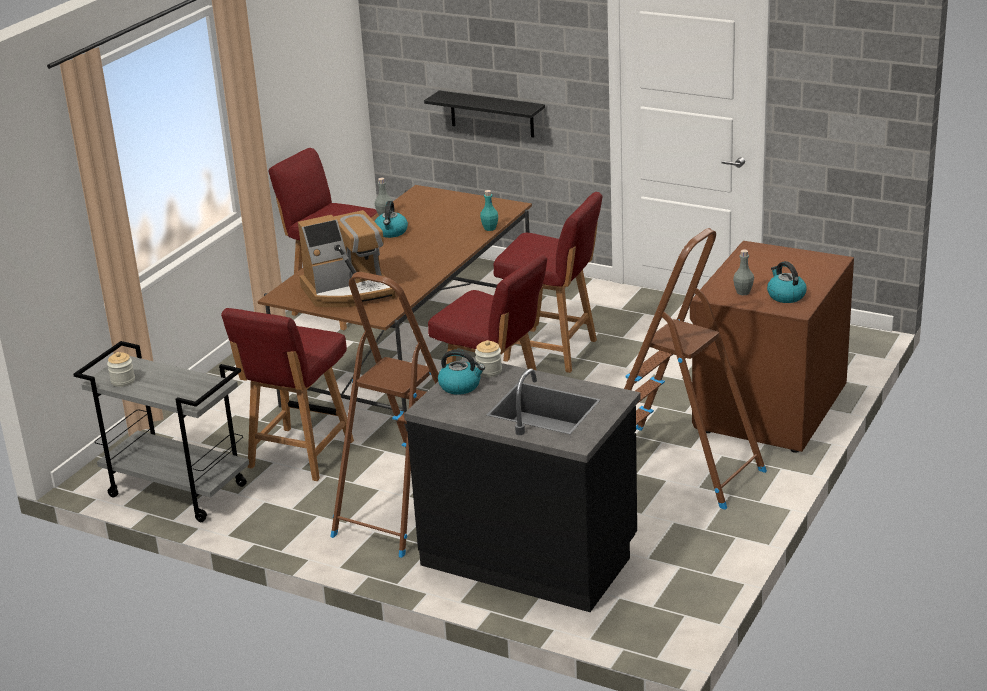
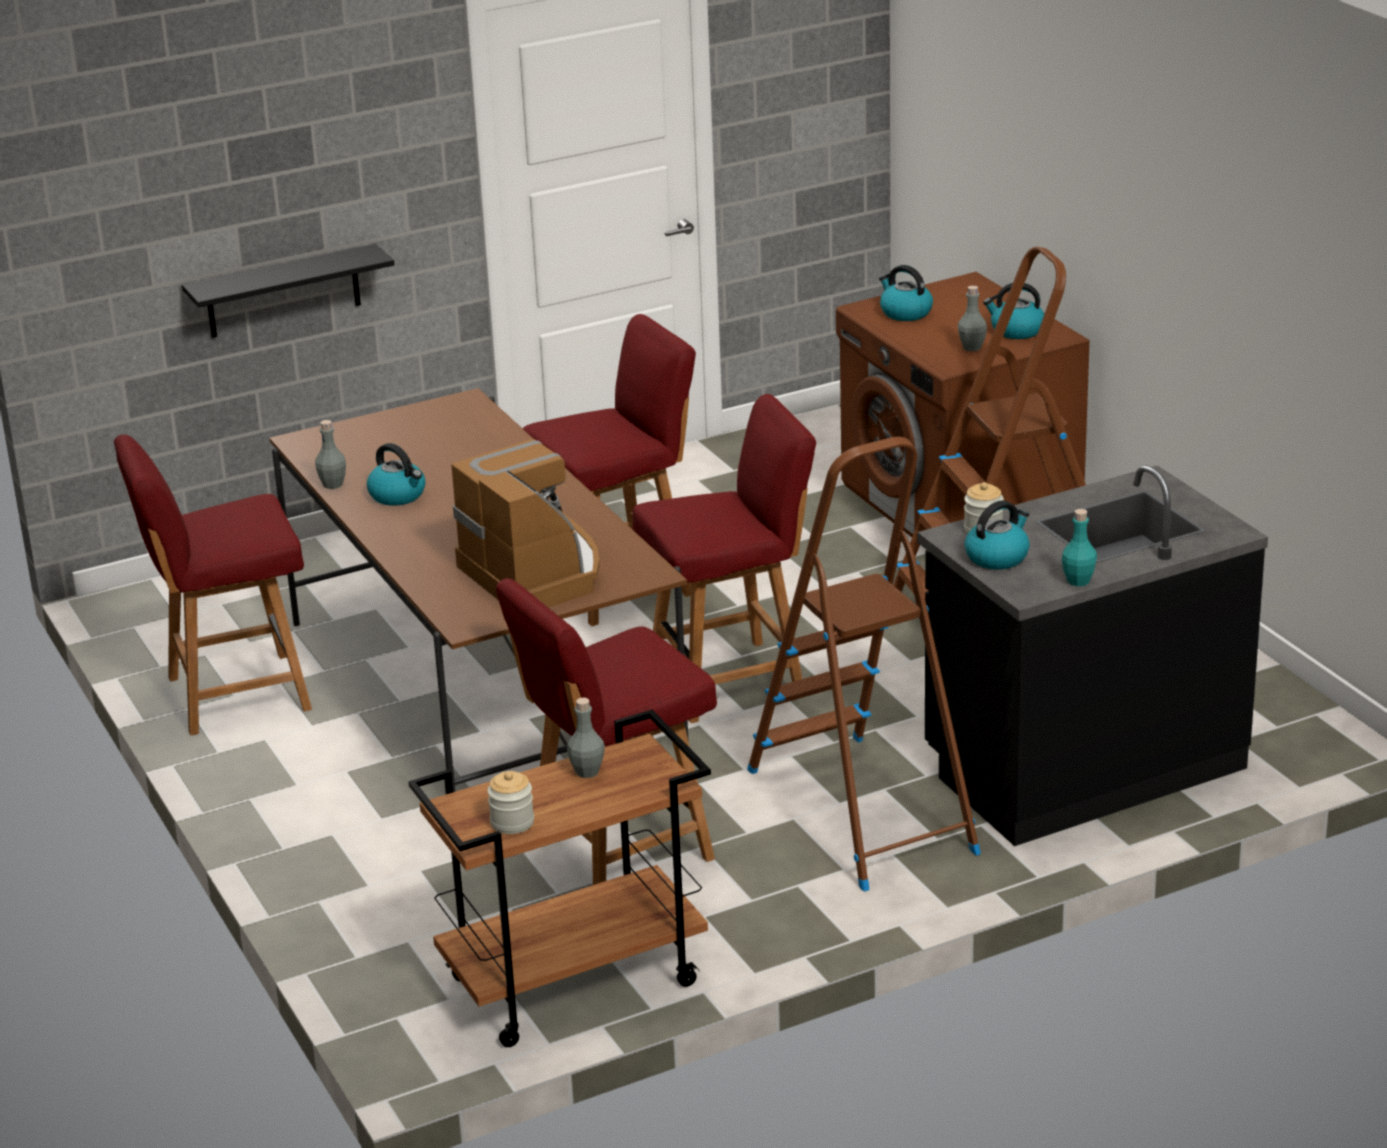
camera: 55 degrees left, 0 degrees up
(176, 491) = (572, 983): grey cart -> brown cart
(185, 380) = (587, 771): none -> grey bottle
(299, 455) = (617, 851): red chair -> red chair turned 90 degrees clockwise
(349, 291) = (536, 573): coffee machine -> coffee machine turned 45 degrees counterclockwise
(490, 228) = (507, 433): turquoise bottle -> turquoise bottle (1078, 581)
(762, 259) = (905, 313): none -> kettle

